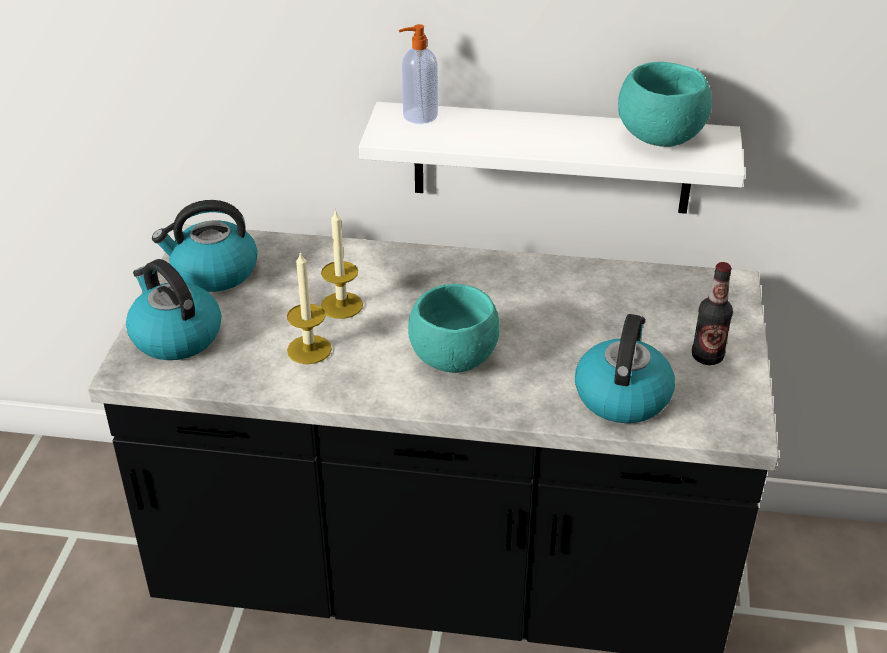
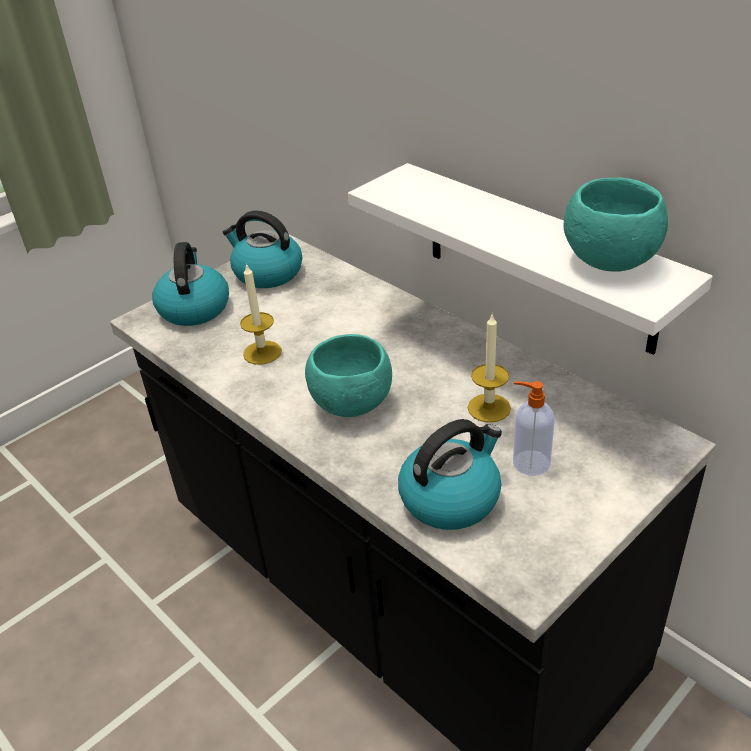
camera: 40 degrees right, 0 degrees up
(341, 305) = (321, 329): candle -> candle (489, 408)
(419, 116) = (422, 182): soap dispenser -> soap dispenser (529, 463)
(707, 357) = (569, 500): bottle -> none

